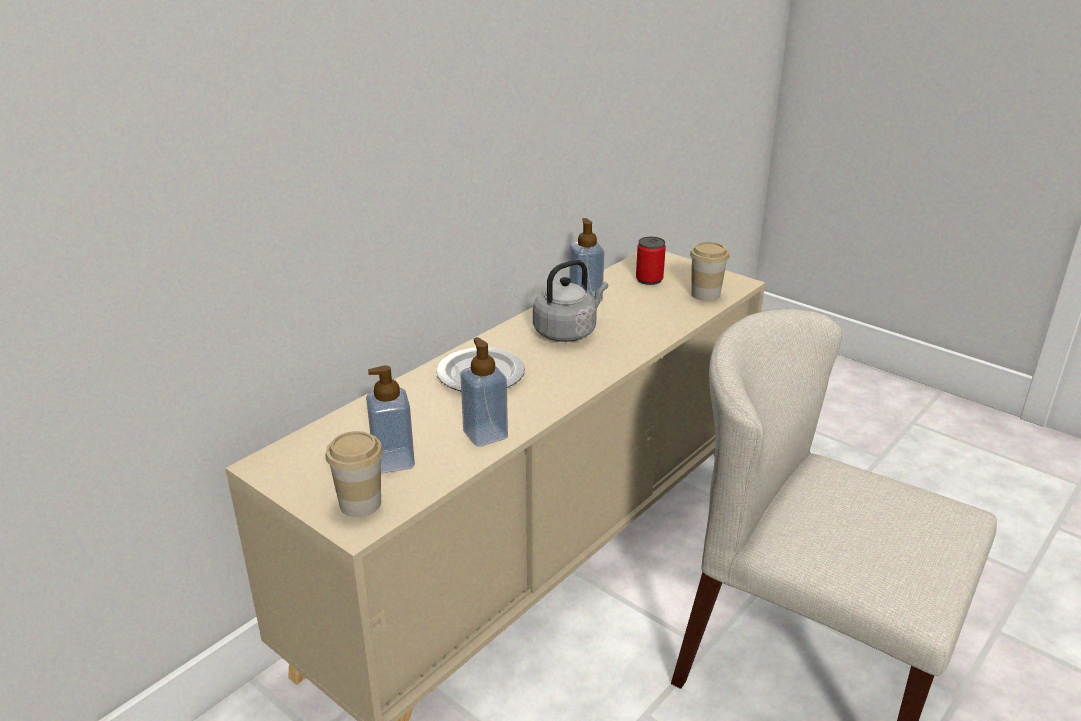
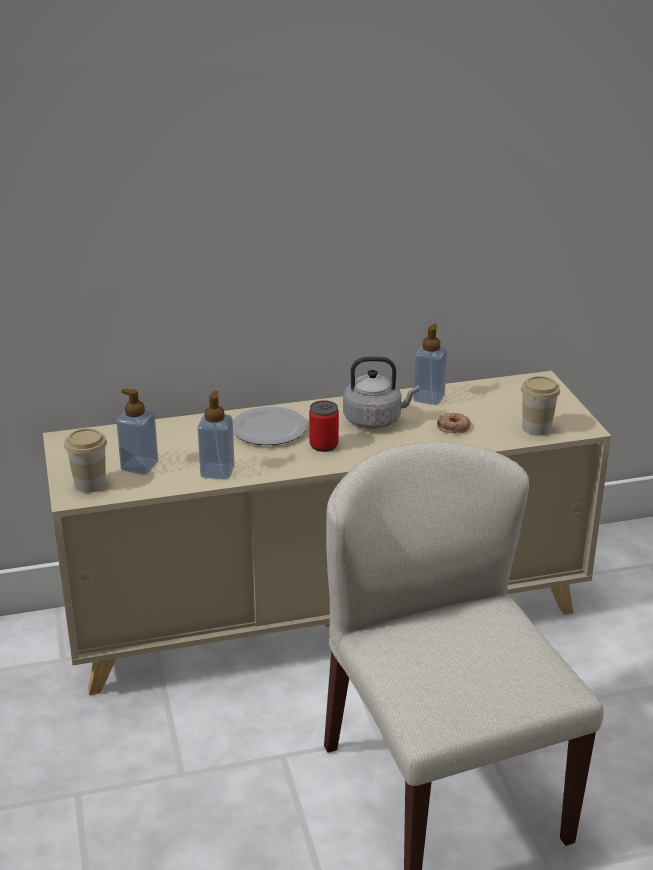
camera: 35 degrees right, 0 degrees up
(641, 315) = (454, 427): none -> donut
(649, 279) = (506, 400): can -> can (323, 445)

